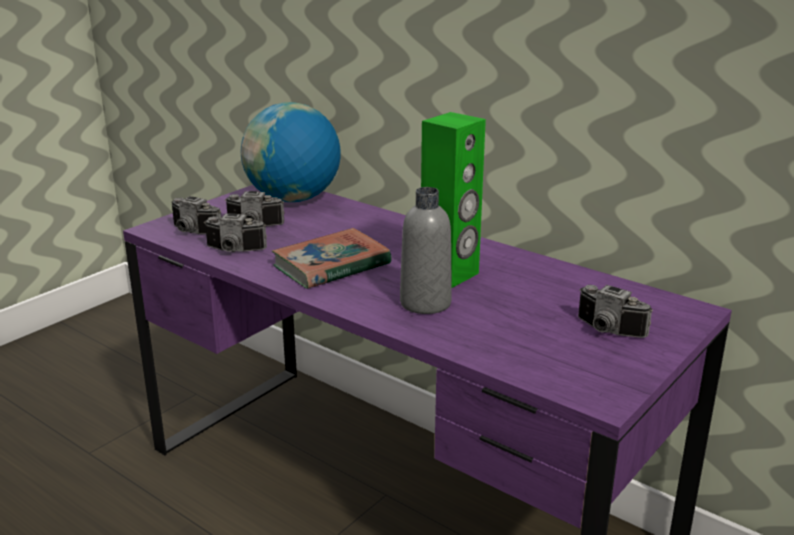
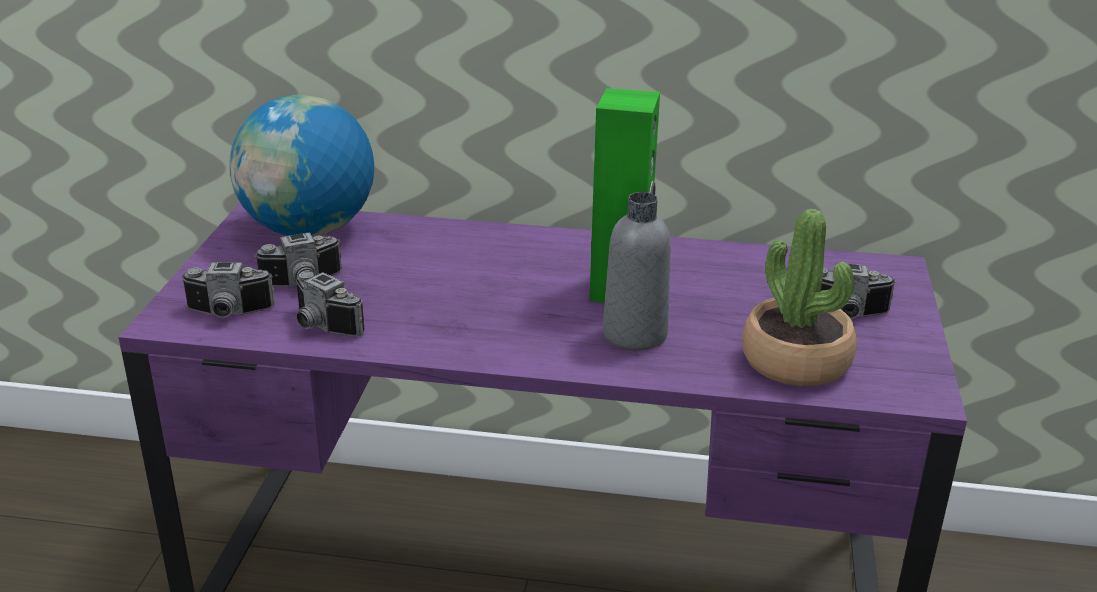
camera: 30 degrees left, 5 degrees up
(233, 251) = (321, 327): camera -> camera turned 60 degrees clockwise
(331, 265) = (471, 314): book -> none
(525, 349) = (796, 361): none -> potted plant

